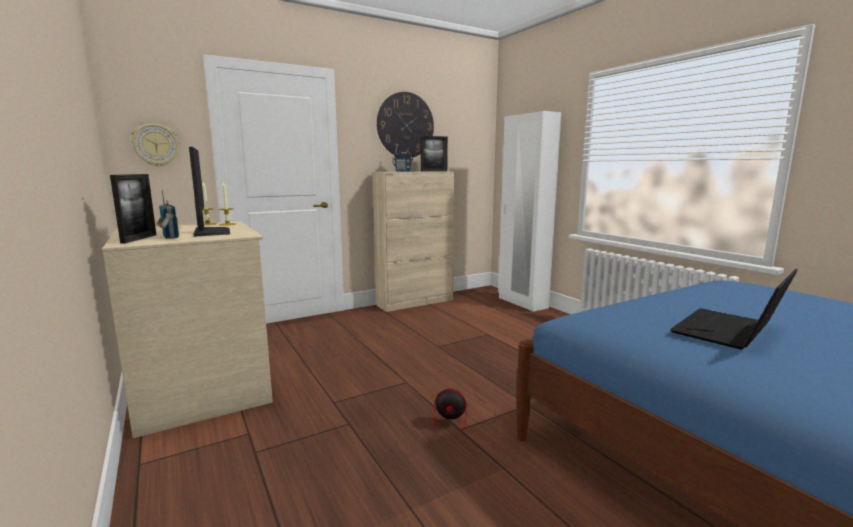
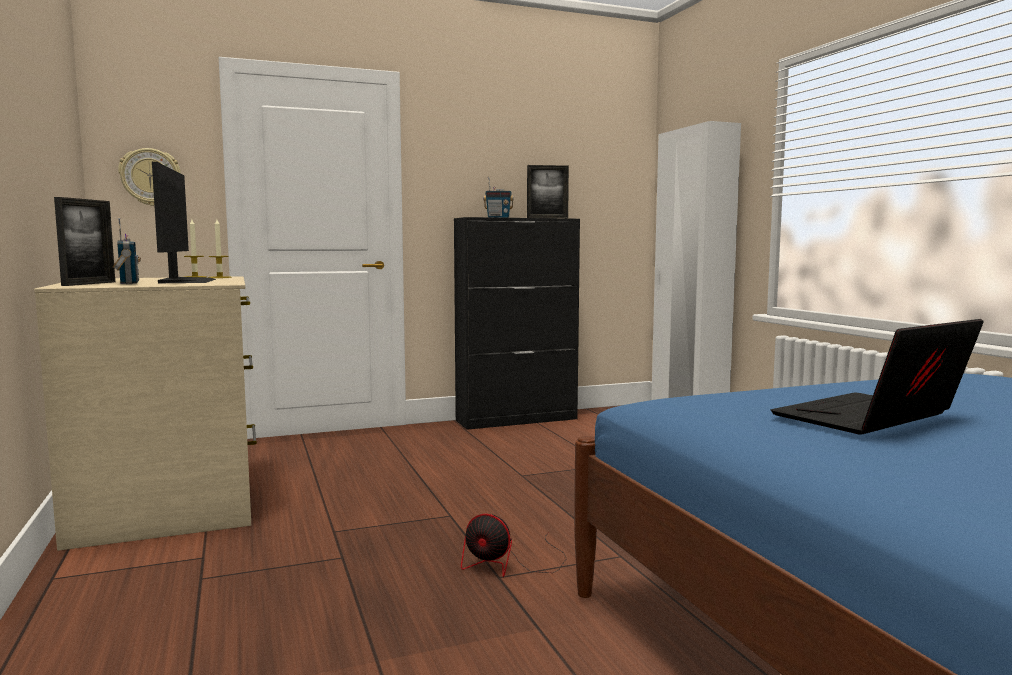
camera: 10 degrees right, 5 degrees down
(405, 125) = (507, 151): wall clock -> none
(415, 302) = (517, 420): beige cabinet -> black cabinet

